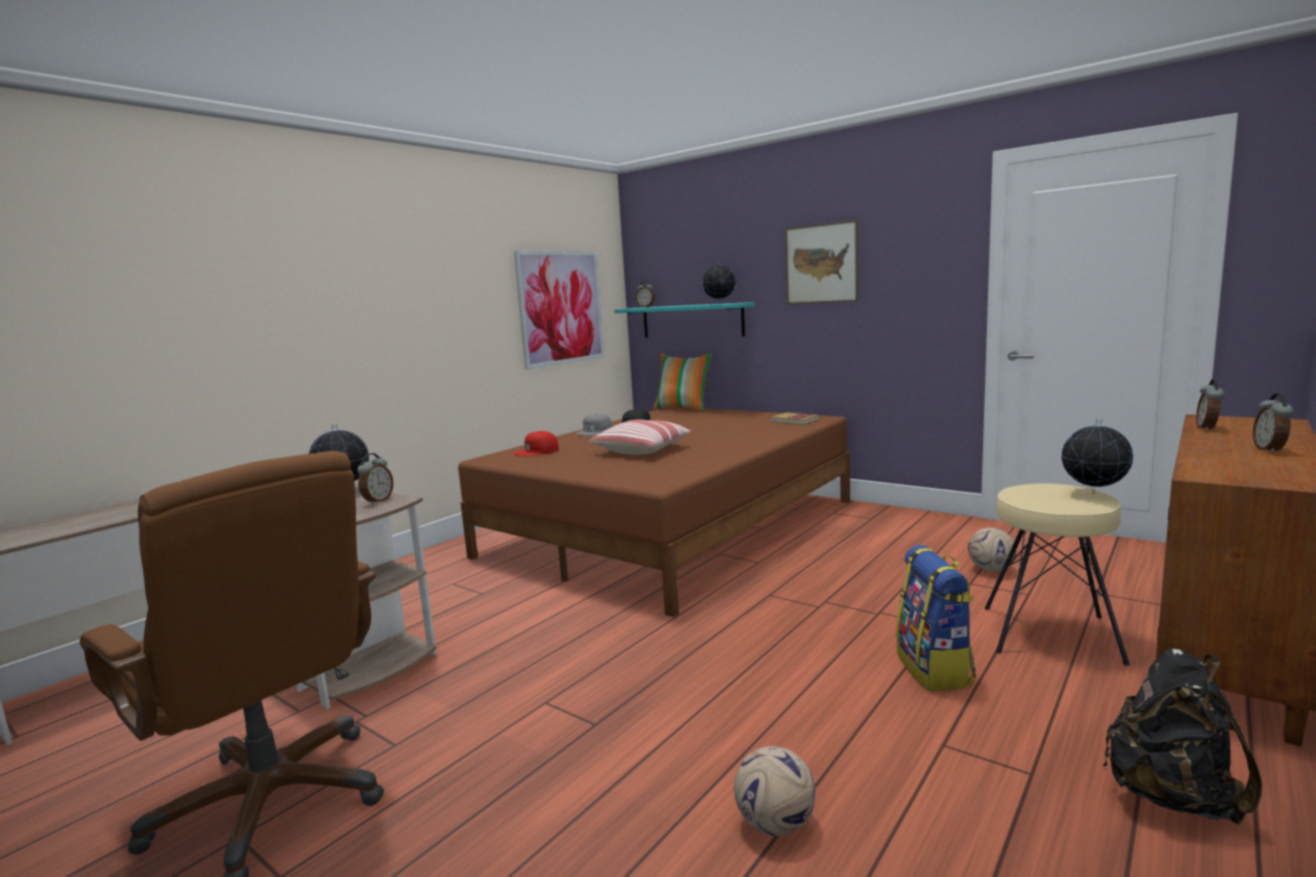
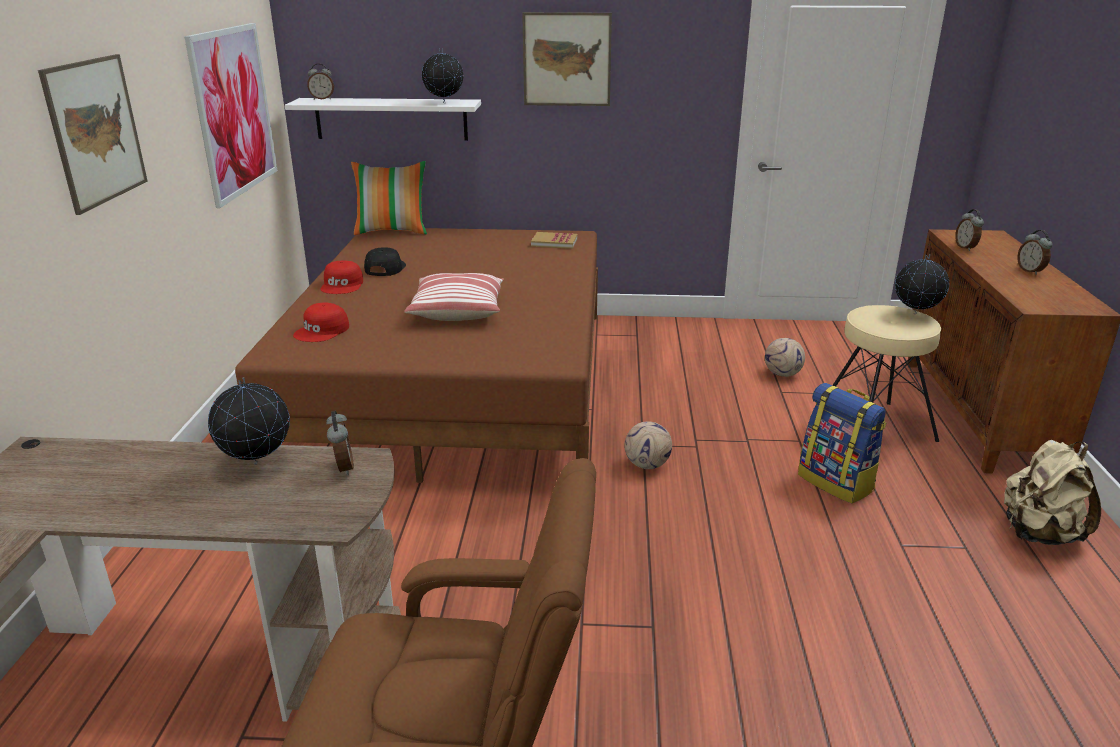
camera: 35 degrees left, 15 degrees up
(407, 296) = (96, 131): none -> picture
(595, 432) = (343, 285): grey cap -> red cap
(692, 321) = (391, 119): turquoise shelf -> white shelf
(774, 825) = (871, 651): football -> football (647, 465)
(1171, 796) = (1038, 534): black backpack -> beige backpack

